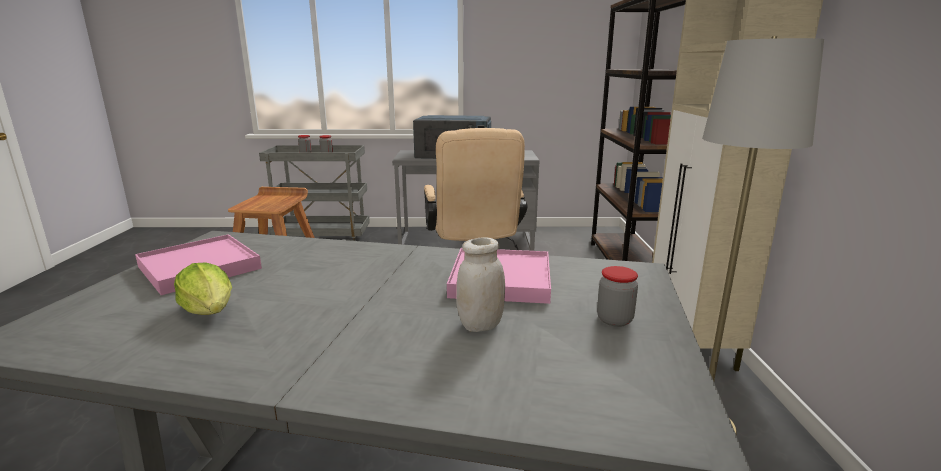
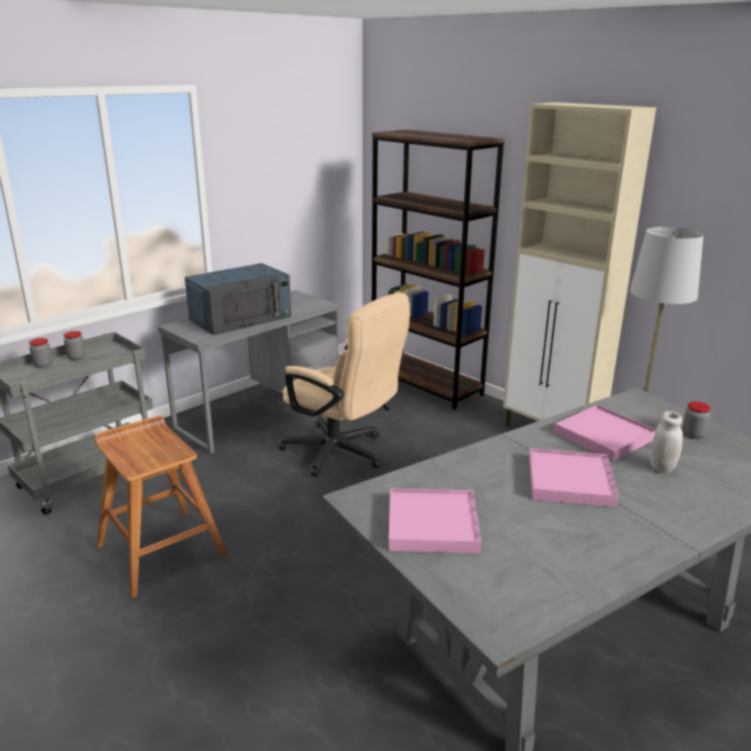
camera: 45 degrees left, 5 degrees up
(210, 311) = (539, 541): lettuce -> none
(363, 291) = (570, 481): none -> pink tray

